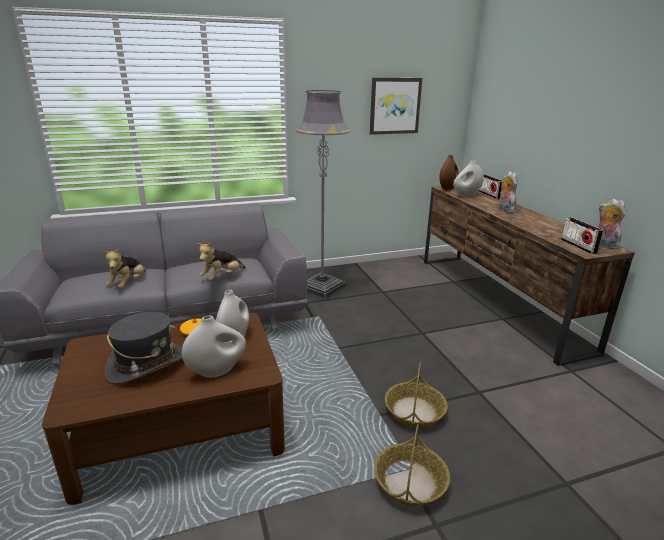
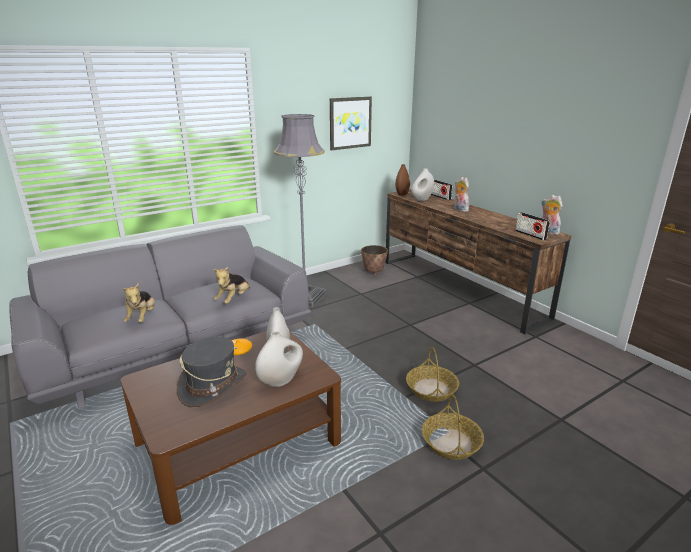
camera: 15 degrees left, 0 degrees up
(406, 271) = (373, 272): none -> planter

